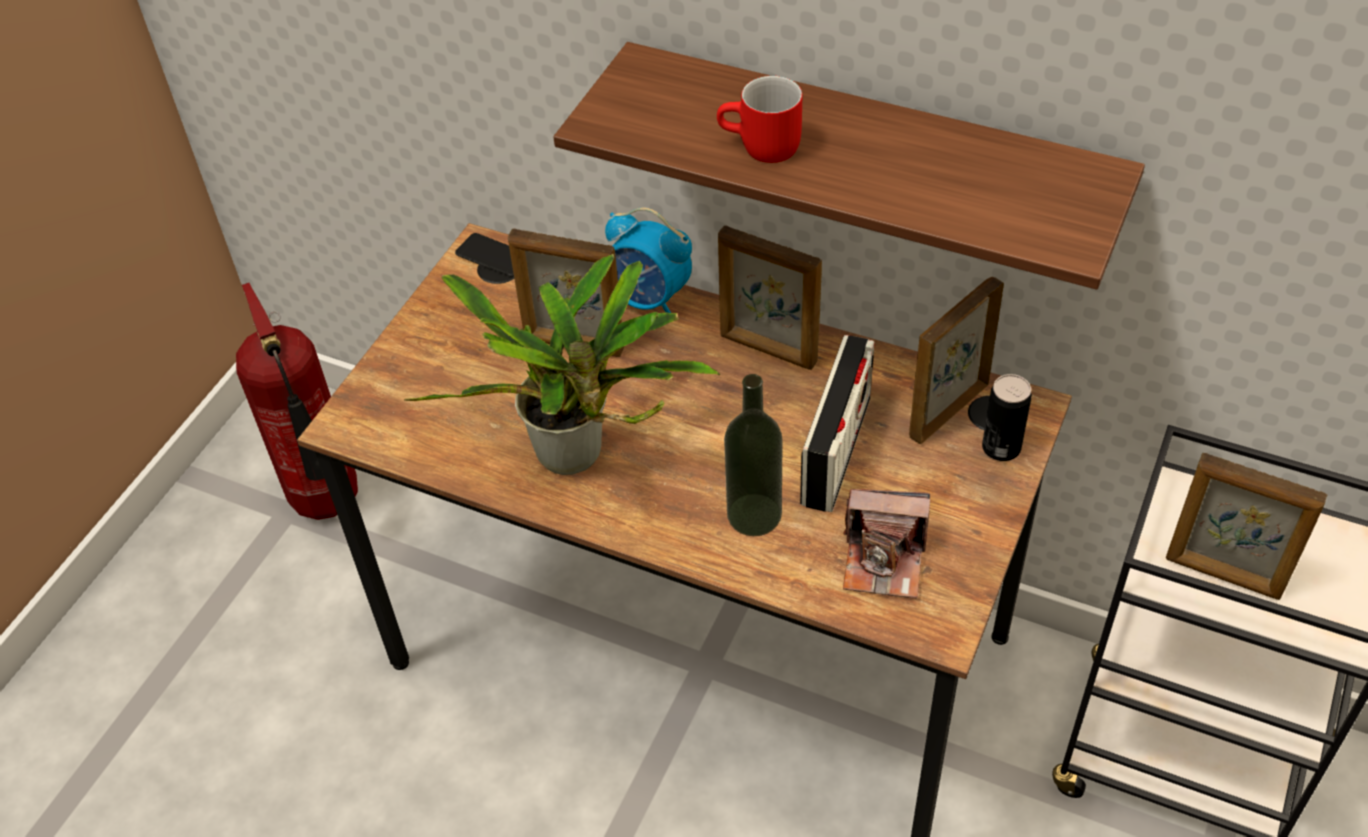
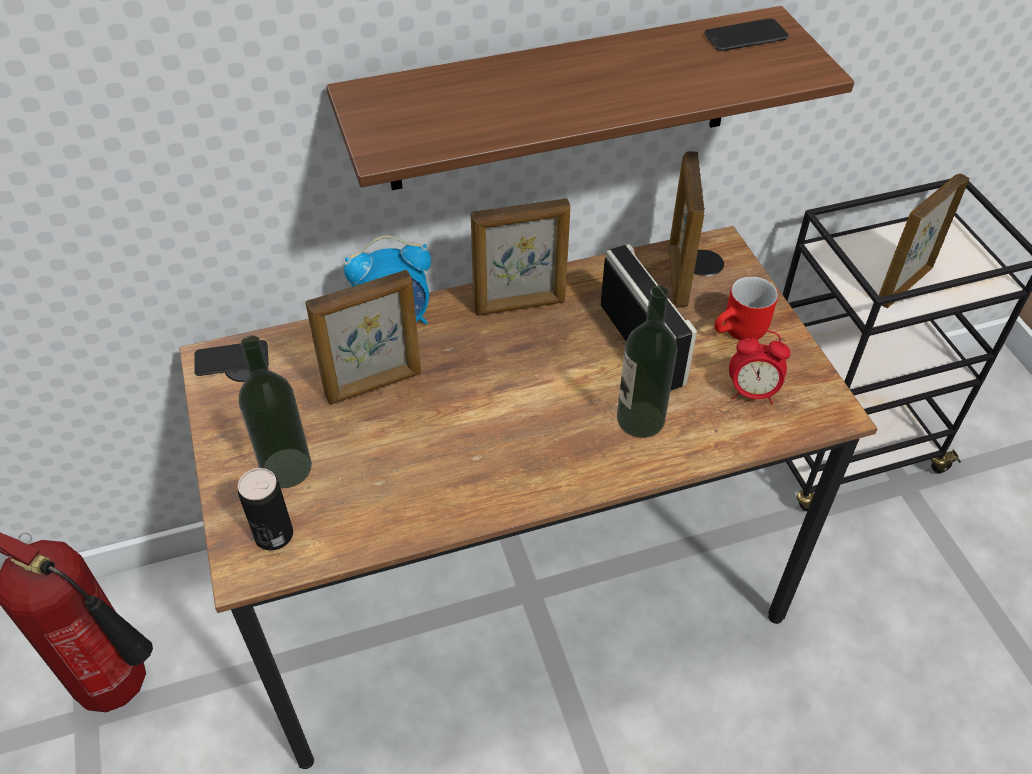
camera: 45 degrees left, 0 degrees up
(443, 369) = (286, 468): none -> bottle
(578, 459) = (474, 464): potted plant -> none
(761, 149) = (535, 108): red mug -> red mug (741, 333)
(884, 560) = (752, 393): camera -> alarm clock
(1001, 447) = (734, 279): can -> can (274, 535)
(1053, 177) = (745, 36): none -> phone
(1223, 575) = (903, 285): picture frame -> picture frame turned 150 degrees clockwise

